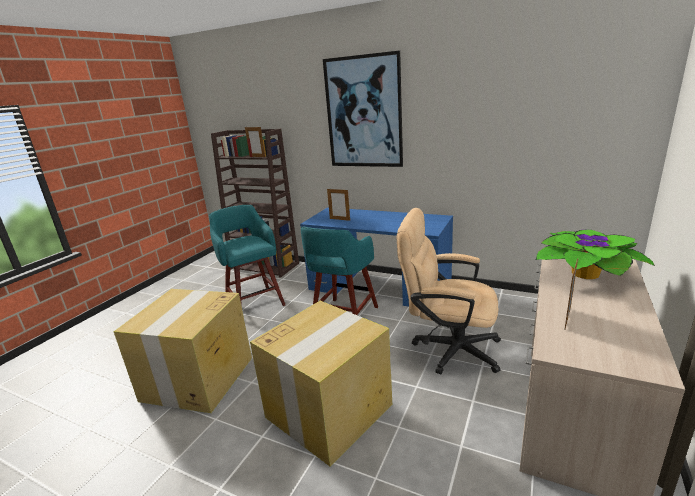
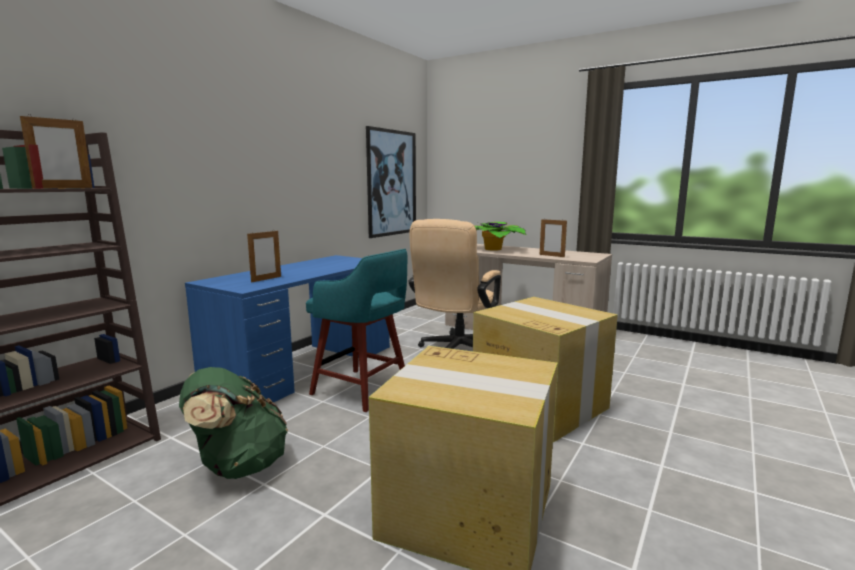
camera: 85 degrees left, 10 degrees down
(254, 302) = (238, 466): turquoise stool -> green backpack
(363, 113) = (235, 129): picture -> picture (391, 183)

